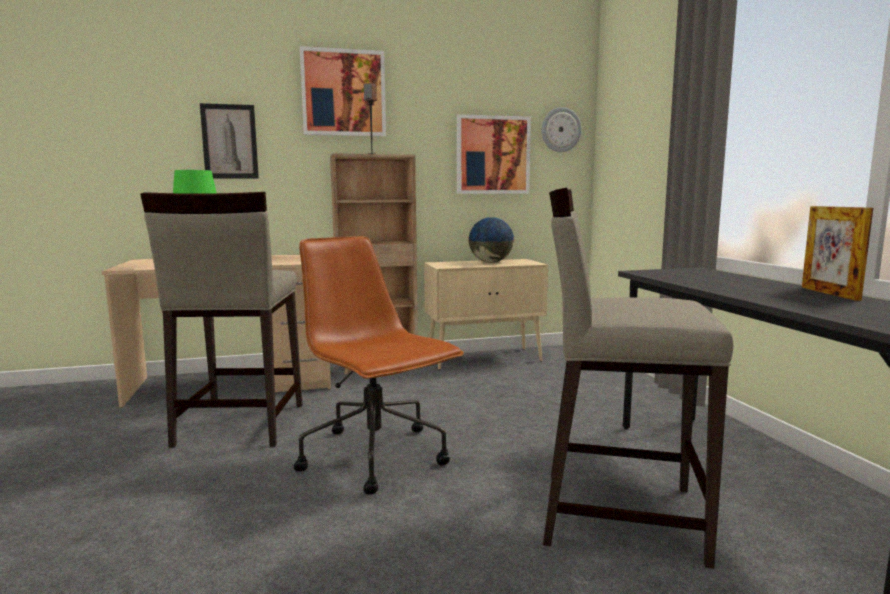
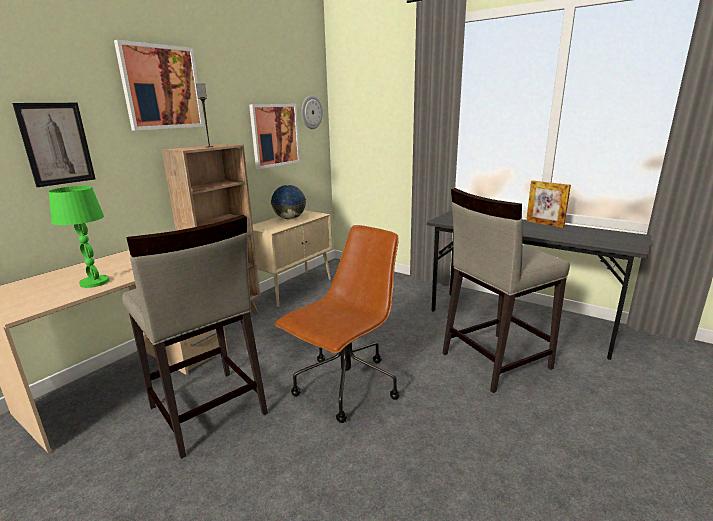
camera: 40 degrees left, 10 degrees up
(376, 457) = (345, 387): brown office chair -> brown office chair turned 120 degrees clockwise

